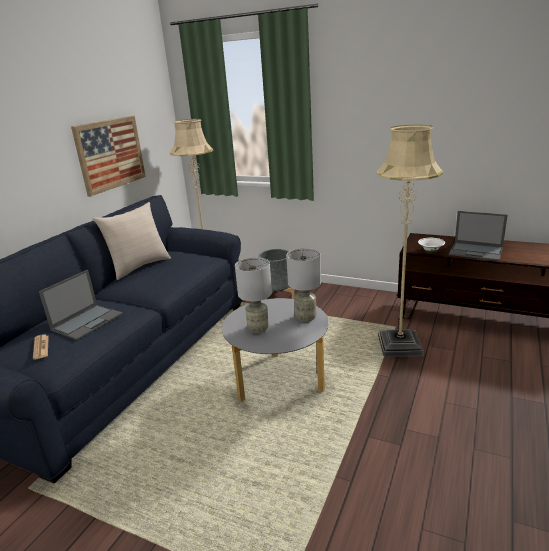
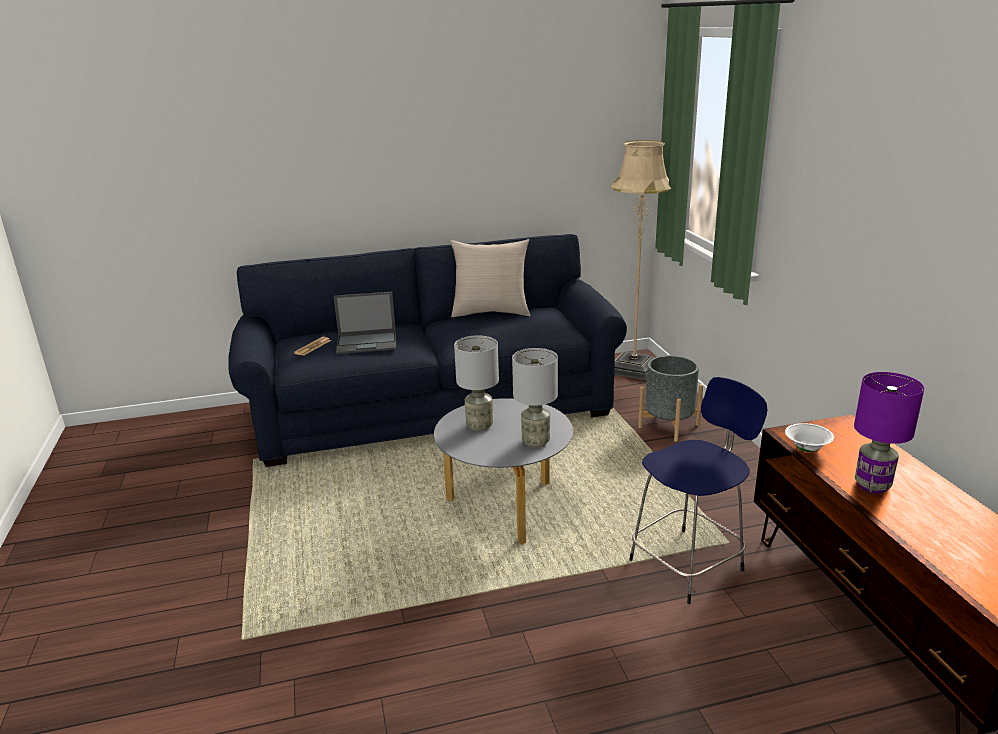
camera: 50 degrees right, 0 degrees up
(111, 154) = (525, 170): picture -> none
(399, 345) = (689, 564): beige floor lamp -> blue stool
(476, 251) = (873, 485): laptop -> purple table lamp

